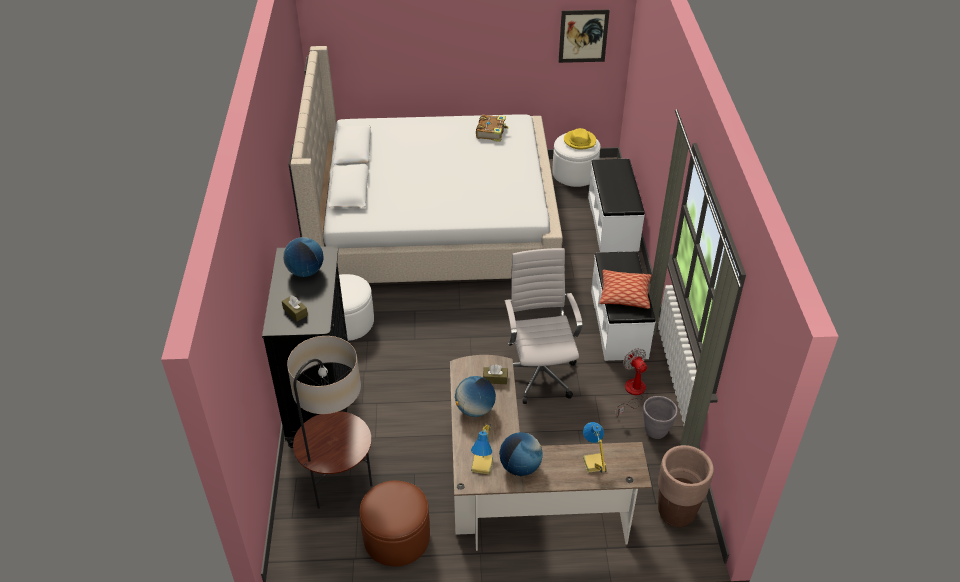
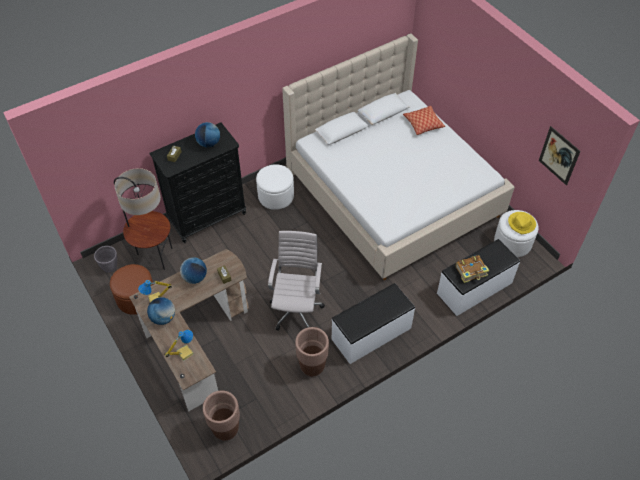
camera: 60 degrees right, 10 degrees up
(491, 132) = (461, 168): book -> book (471, 271)
(539, 373) = (296, 309): white office chair -> white office chair turned 45 degrees counterclockwise
(624, 295) = (362, 316): pillow -> pillow (423, 124)
(632, 393) = (312, 366): fan -> brown planter
(655, 431) = (287, 393): grey planter -> grey planter (110, 267)

